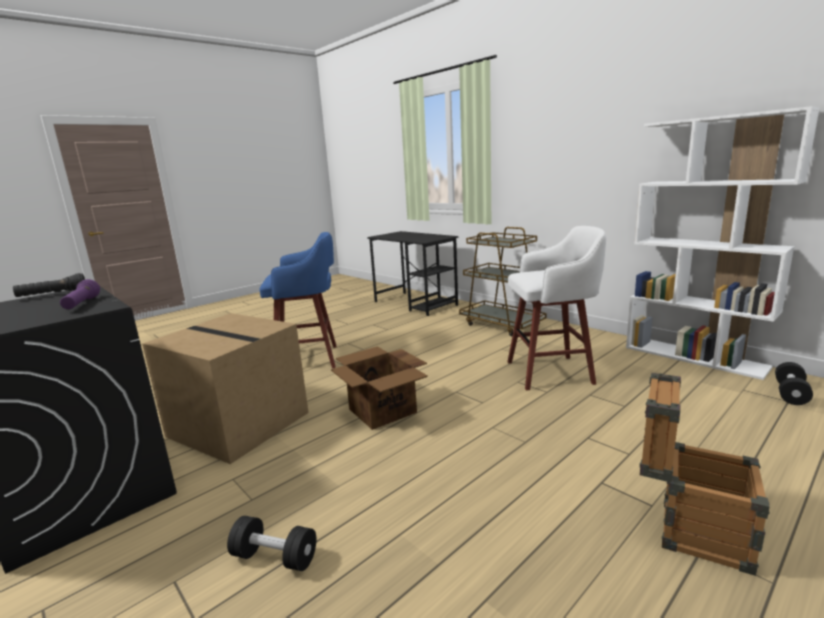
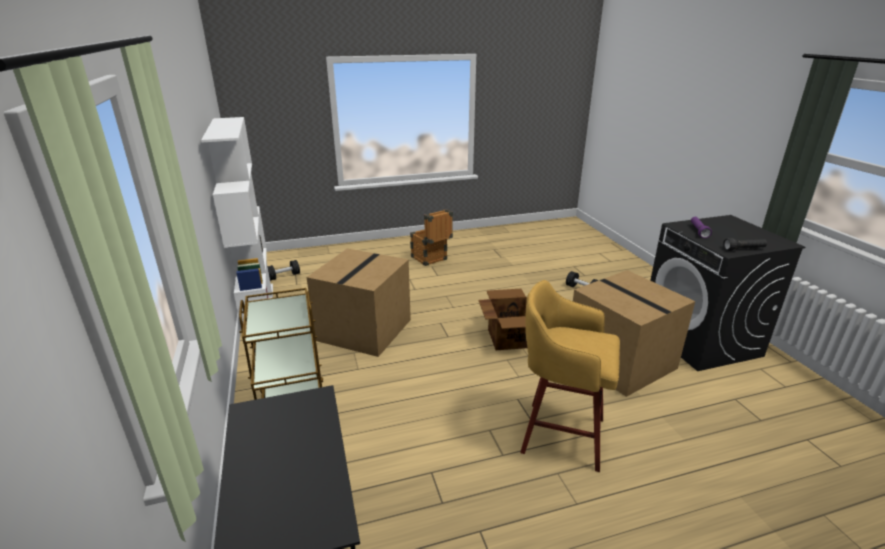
camera: 155 degrees left, 10 degrees up
(309, 359) = (559, 434): blue stool -> yellow stool
(552, 372) = (364, 329): white stool -> cardboard box

